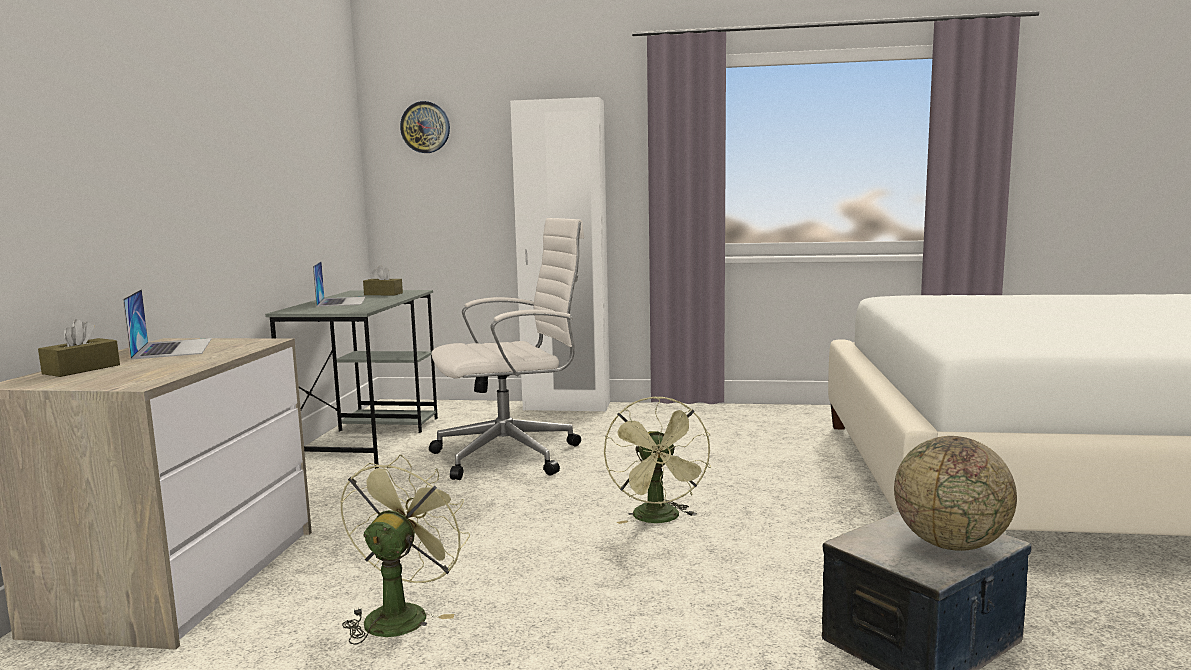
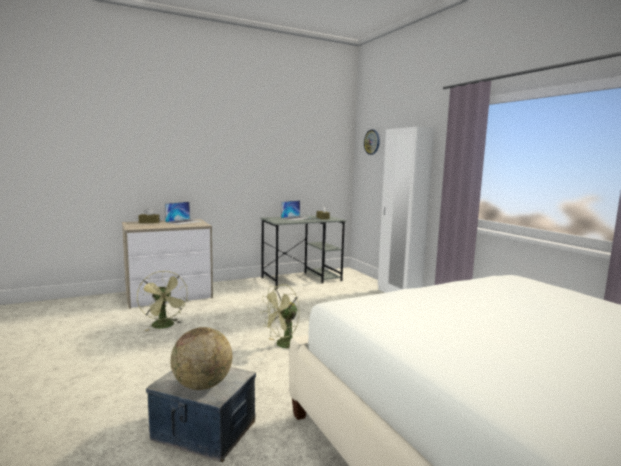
camera: 55 degrees right, 0 degrees up
(401, 614) = (165, 326): green fan -> green fan turned 75 degrees clockwise
(512, 455) = (319, 302): white office chair -> none

